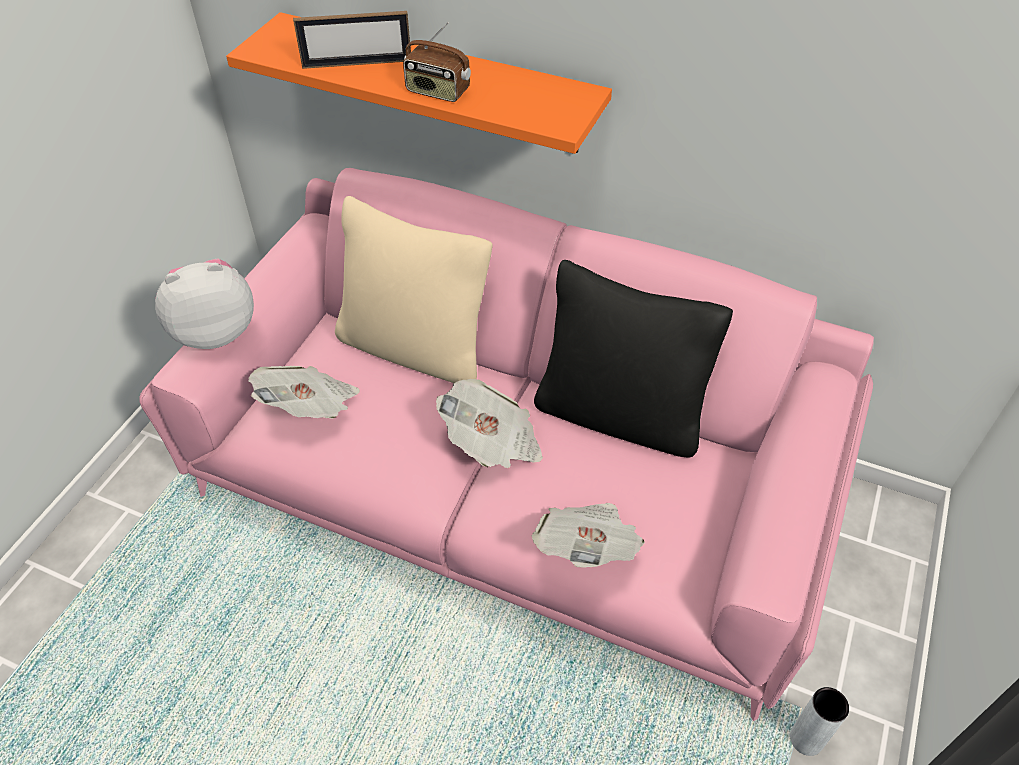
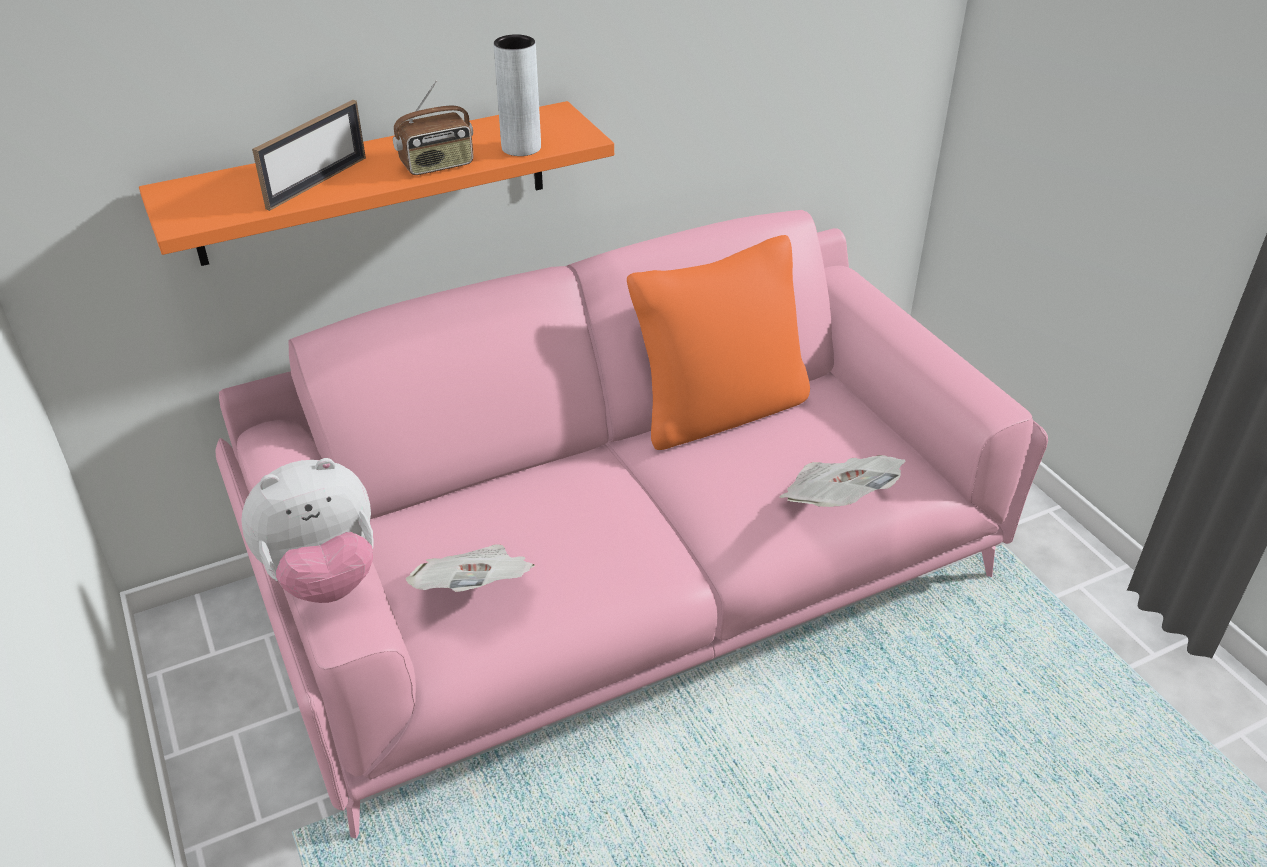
camera: 50 degrees left, 10 degrees down
(215, 331) = (323, 577): plush toy -> plush toy turned 135 degrees counterclockwise
(415, 347) = (488, 483): beige pillow -> none
(492, 443) = (666, 495): newspaper -> none
(619, 414) = (719, 411): black pillow -> orange pillow
(806, 739) = (1028, 559): grey vase -> grey vase (521, 148)

